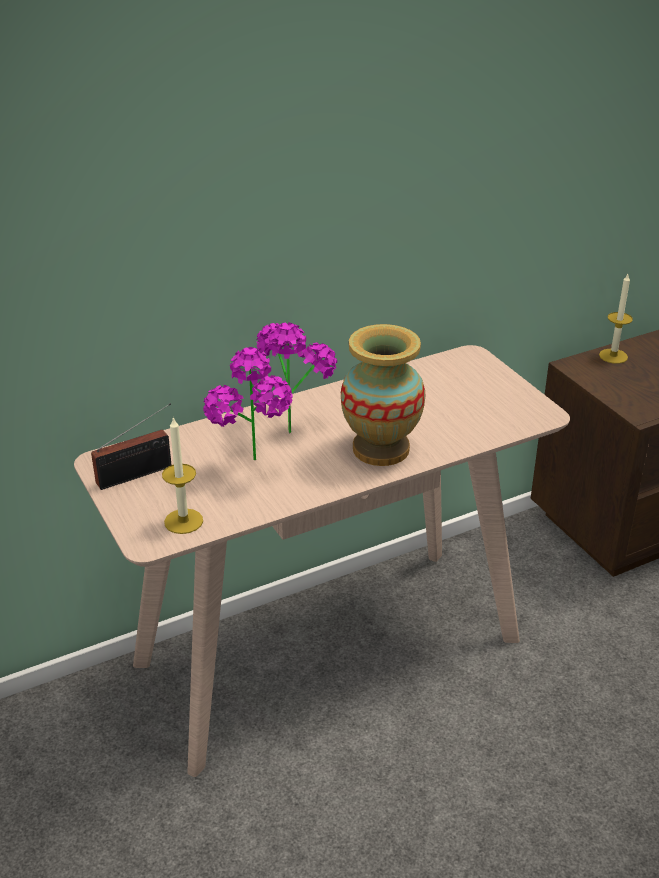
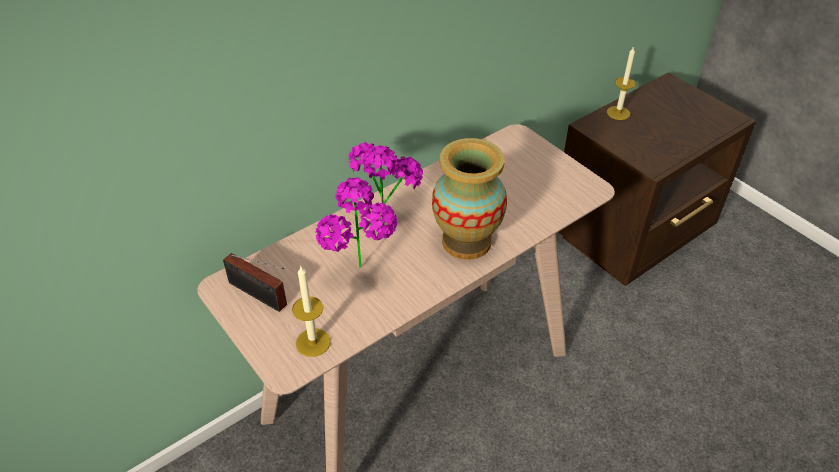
camera: 10 degrees left, 10 degrees up
(138, 474) = (260, 296): radio -> radio turned 75 degrees clockwise

